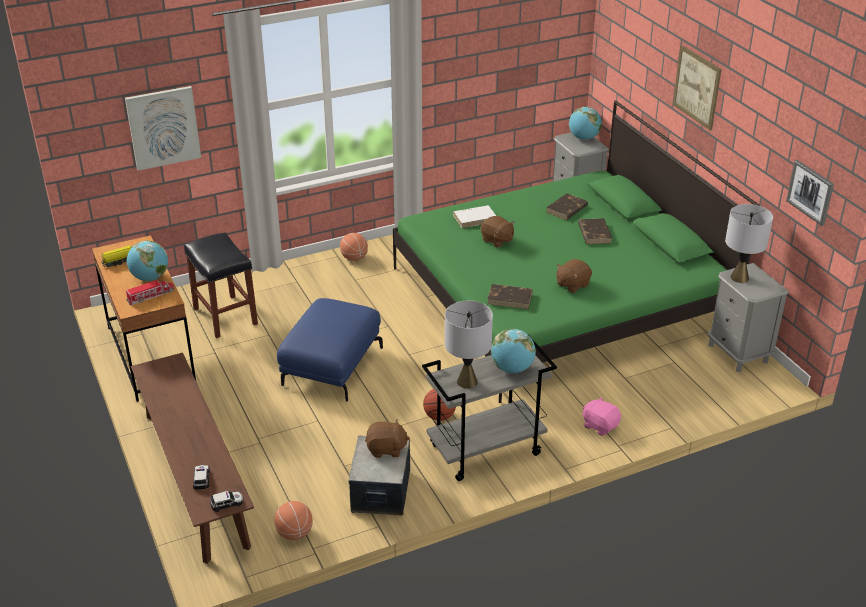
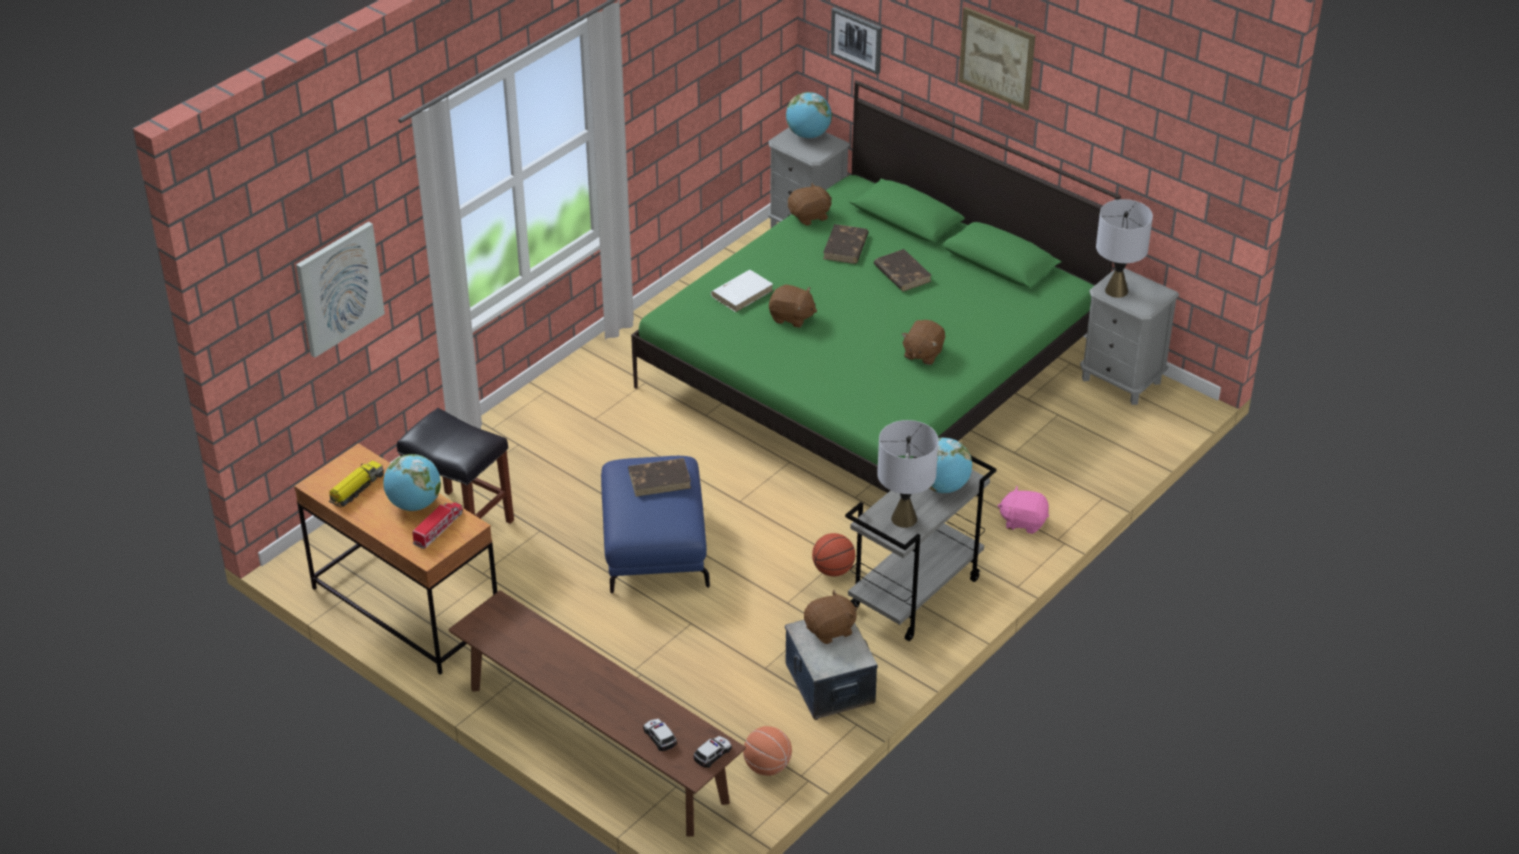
camera: 25 degrees left, 5 degrees up
(354, 258) = (569, 387): basketball -> none
(510, 298) = (862, 394): brown book -> brown book (660, 479)
(556, 186) = (809, 216): none -> brown plush toy
(810, 192) = (1193, 173): picture -> picture (857, 40)

